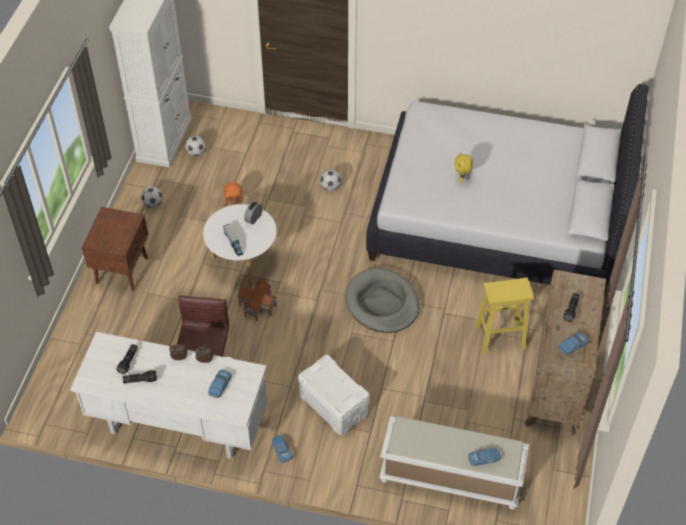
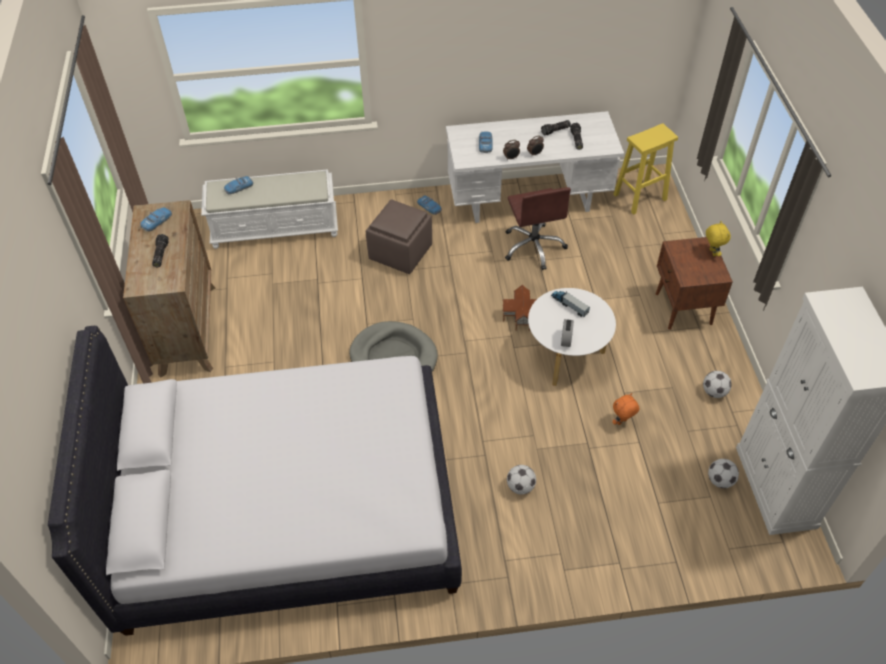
camera: 160 degrees right, 0 degrees up
(334, 404) = (401, 253): white storage box -> brown ottoman
(462, 179) = (328, 429): yellow plush toy -> yellow plush toy (712, 252)
(500, 337) = (254, 360): yellow stool -> yellow stool (639, 197)

